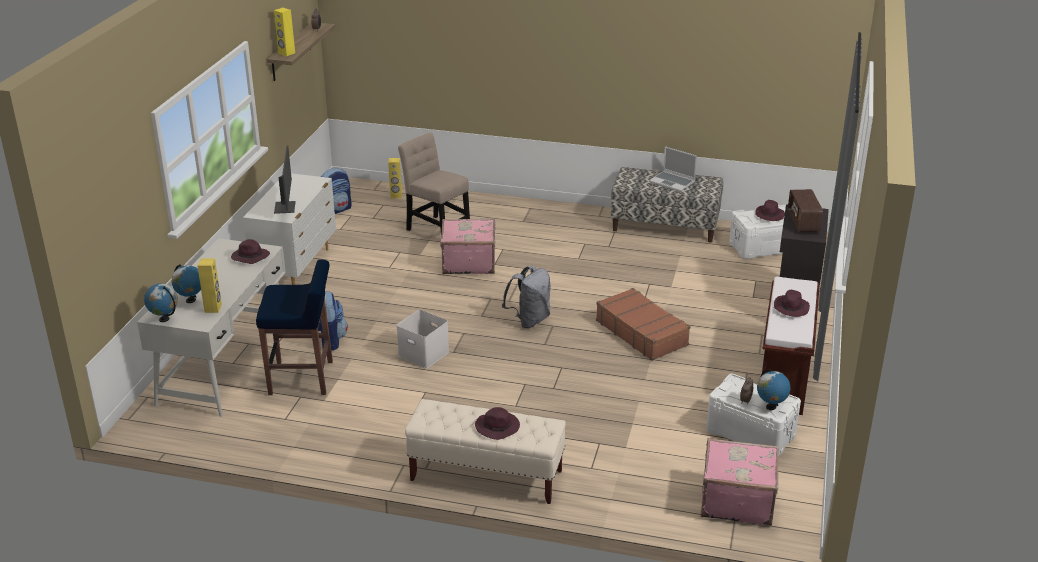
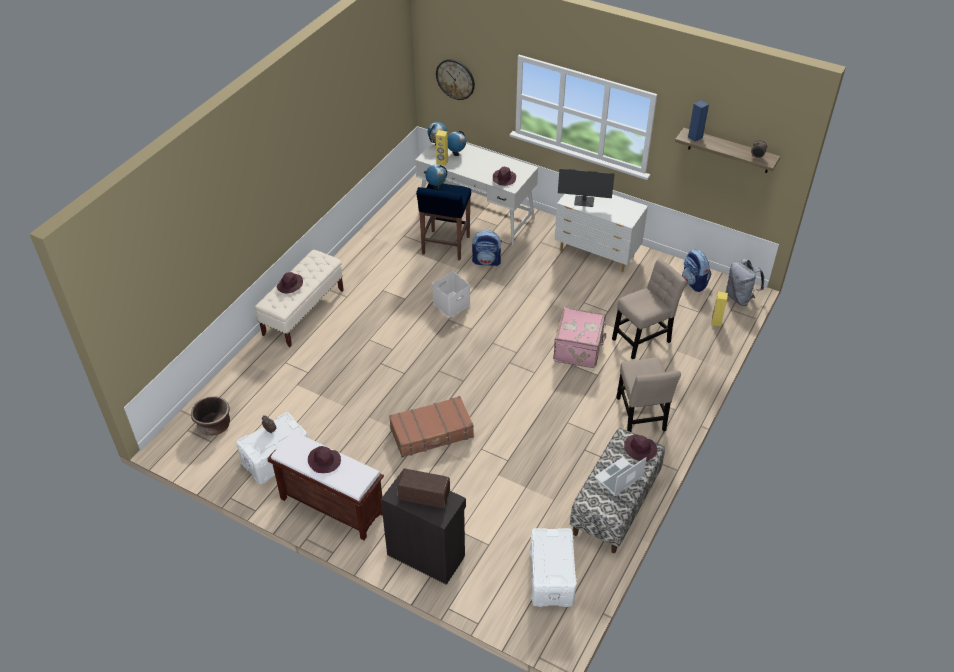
camera: 105 degrees right, 15 degrees up
(109, 225) = (455, 79): none -> wall clock
(286, 53) = (695, 137): yellow speaker -> blue speaker
(529, 320) = (475, 369): grey backpack -> grey backpack (740, 297)
(549, 223) = (640, 416): none -> beige chair
(736, 500) = (214, 426): pink suitcase -> brown planter
(769, 215) = (556, 559): purple hat -> purple hat (640, 449)
(770, 407) = (256, 442): globe -> globe (436, 187)

